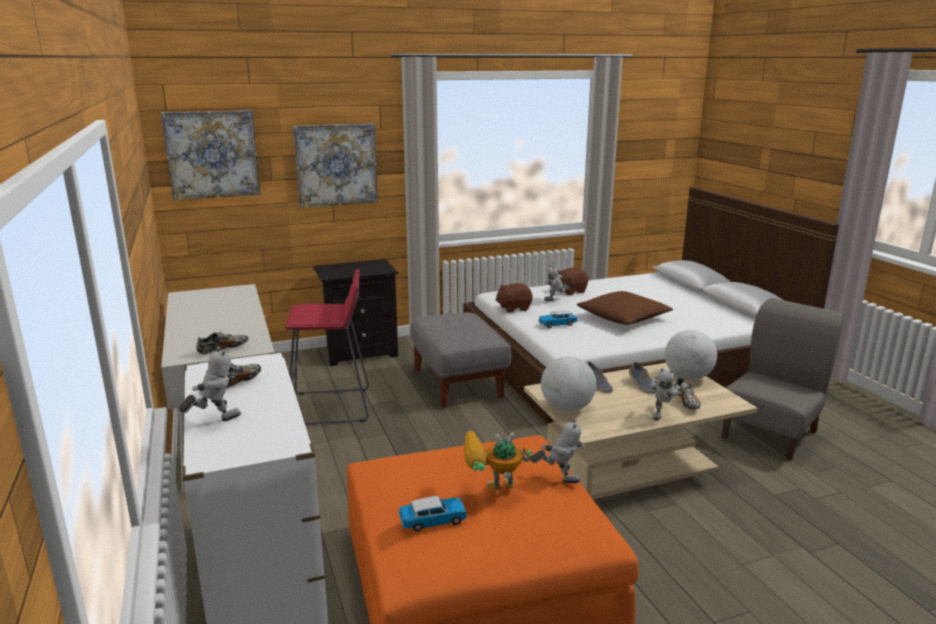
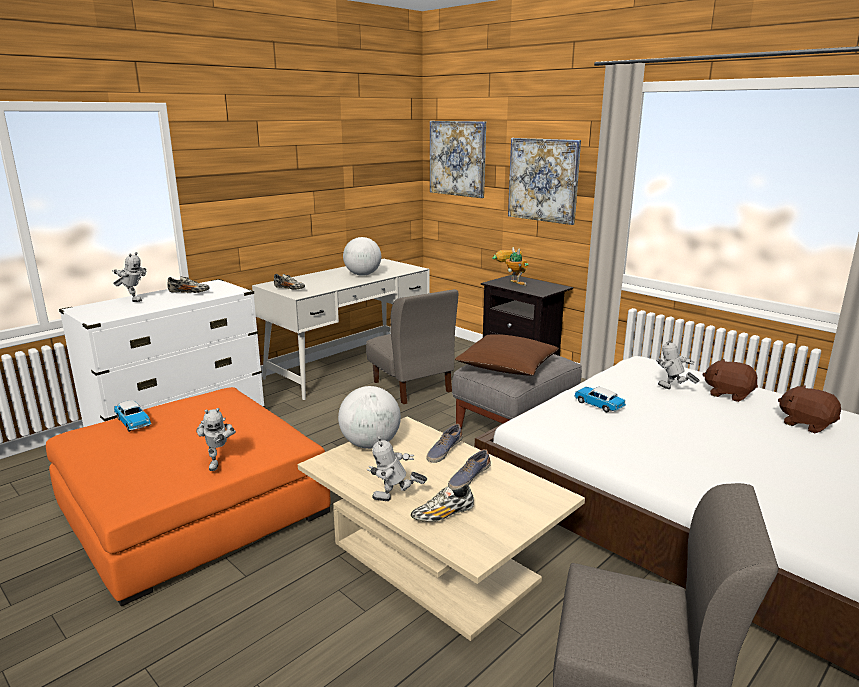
camera: 65 degrees right, 0 degrees up
(331, 407) = (412, 387): red stool -> grey chair
(491, 493) = (176, 435): toy robot -> toy robot (511, 284)
(514, 308) = (614, 376): brown plush toy -> brown plush toy (806, 424)
(623, 318) = (688, 440): brown pillow -> brown pillow (507, 366)
(688, 377) = (528, 509): globe -> globe (363, 275)

